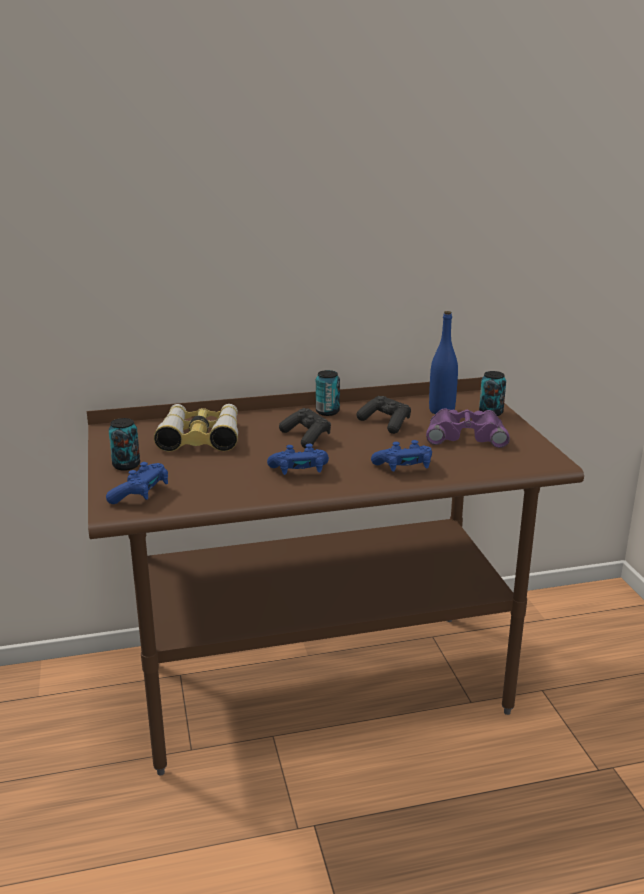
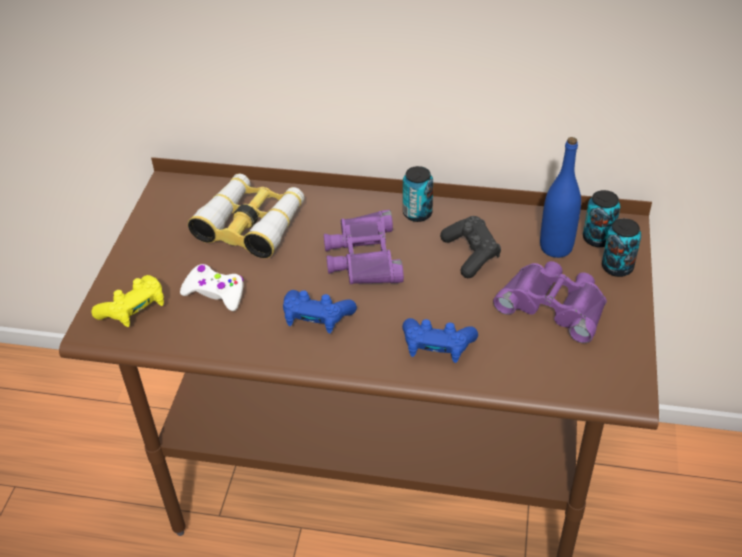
camera: 25 degrees right, 20 degrees up
(126, 465) = (149, 255): can -> can (597, 238)
(140, 494) = (134, 310): blue game controller -> yellow game controller
(204, 474) = (215, 293): none -> white game controller
(306, 437) = (363, 256): black game controller -> purple binoculars

